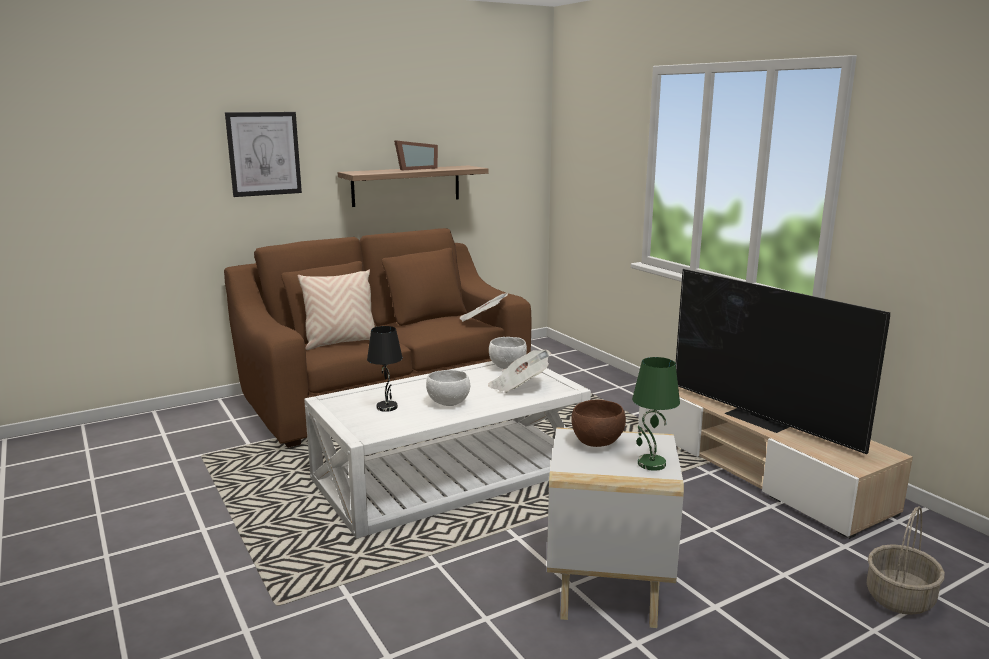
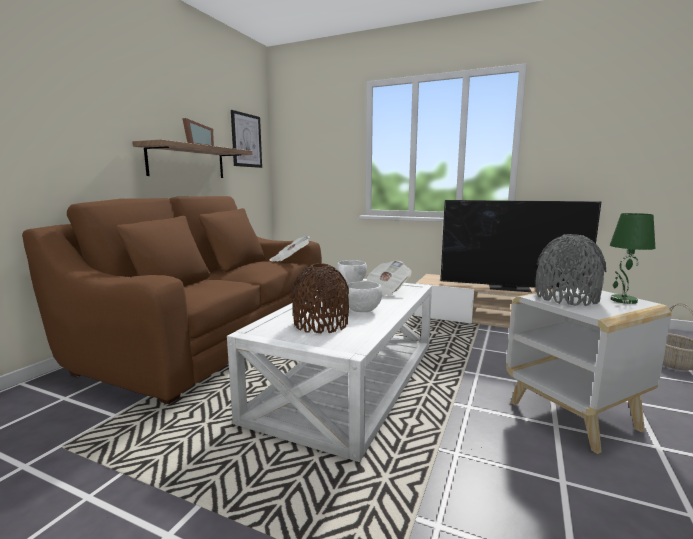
camera: 35 degrees left, 5 degrees down
(264, 154) = (59, 110): picture -> picture (246, 140)
(340, 342) = (192, 289): beige pillow -> none
(387, 407) = (321, 324): black table lamp -> brown vase
(598, 443) = (566, 298): brown bowl -> grey vase

